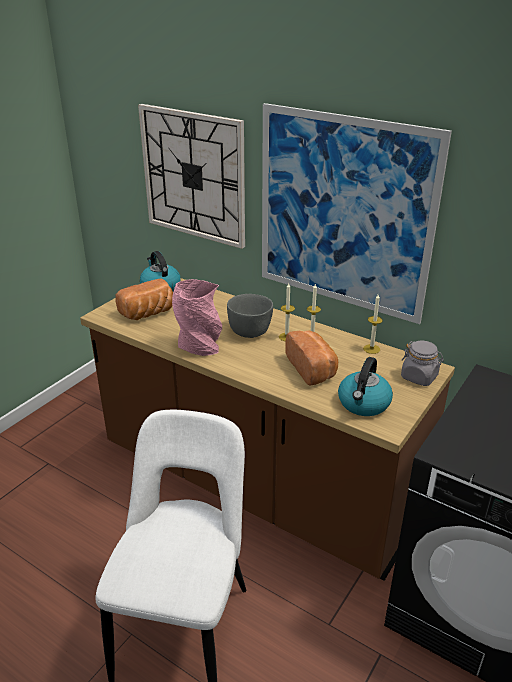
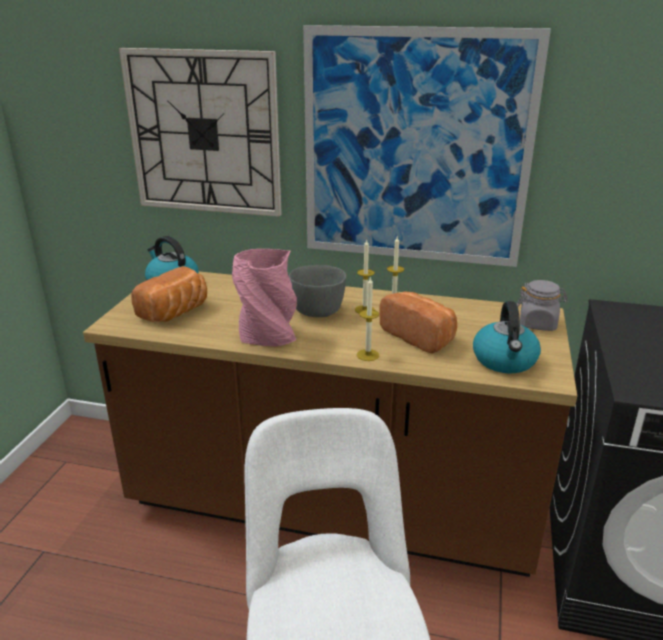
camera: 20 degrees left, 5 degrees down
(371, 349) = (466, 306): candle -> candle (368, 355)

